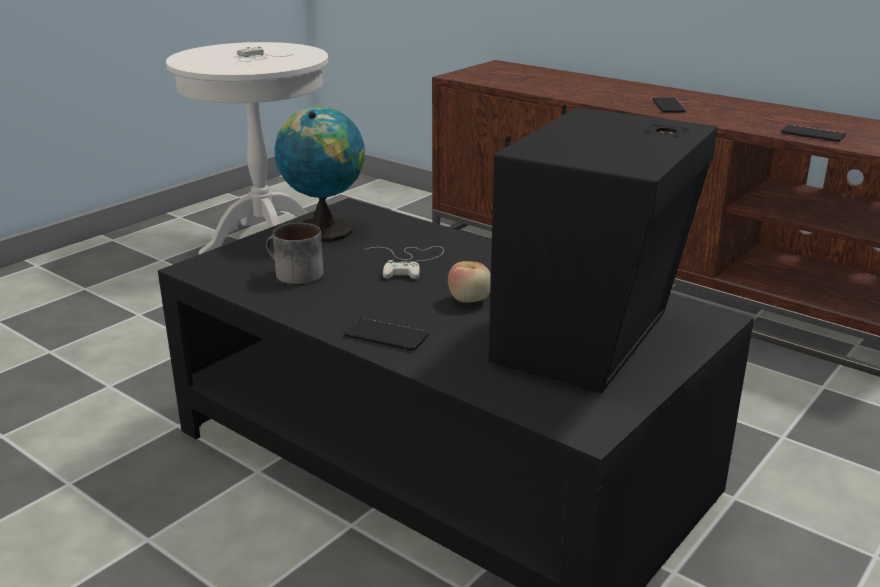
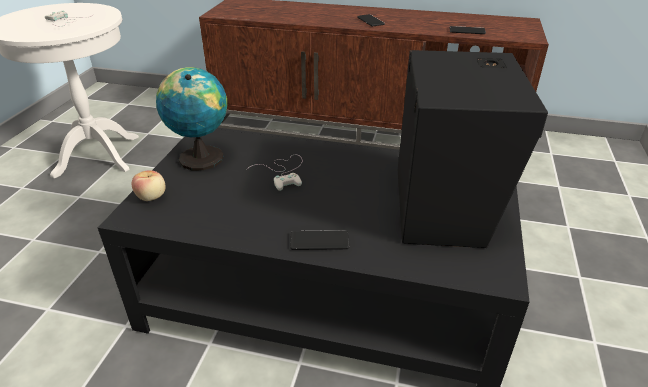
camera: 25 degrees left, 10 degrees up
(293, 274) = (209, 203): mug -> none
(470, 300) = (349, 194): apple -> apple (152, 197)

